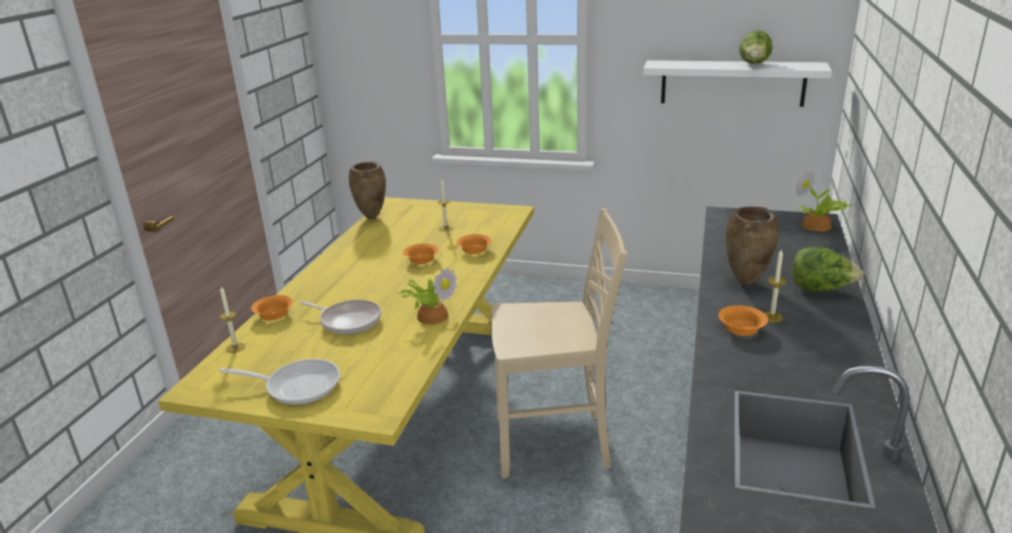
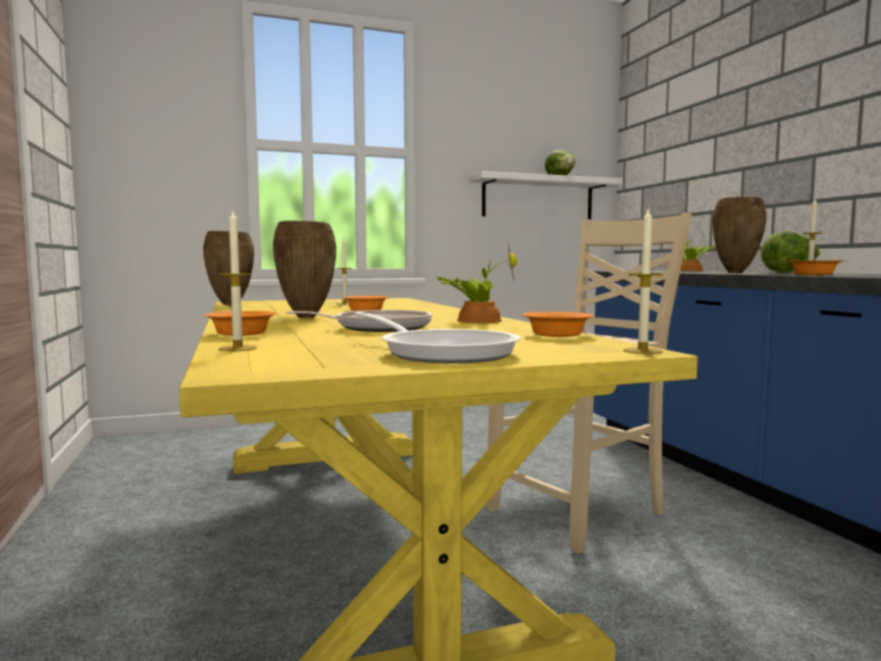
camera: 35 degrees left, 20 degrees down
(297, 385) = (441, 352): frying pan -> frying pan turned 75 degrees clockwise
(358, 276) = (307, 317): none -> brown vase
(381, 418) = (642, 351): none -> candle
(475, 250) = (413, 306): orange bowl -> orange bowl (558, 335)

